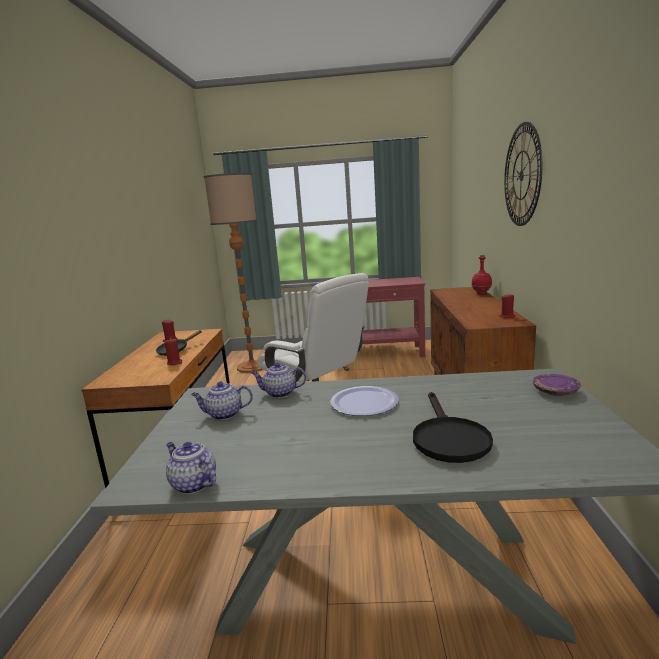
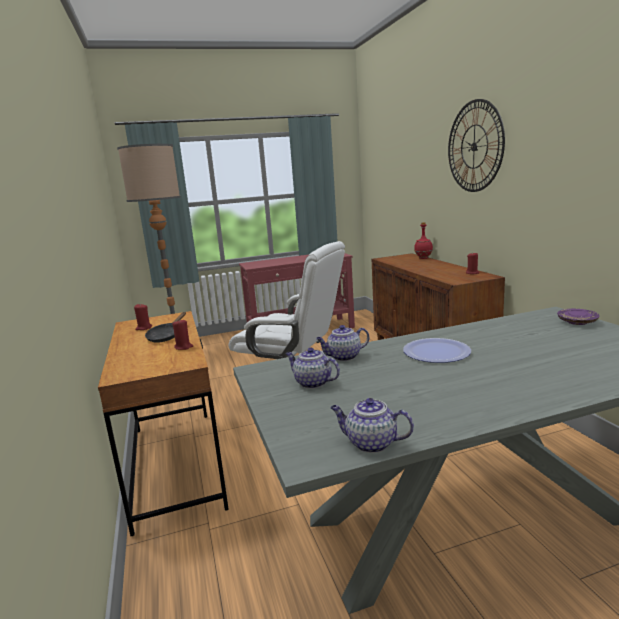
camera: 20 degrees left, 0 degrees up
(224, 414) = (312, 383): teapot -> teapot turned 60 degrees clockwise
(448, 438) = (544, 366): black frying pan -> none

